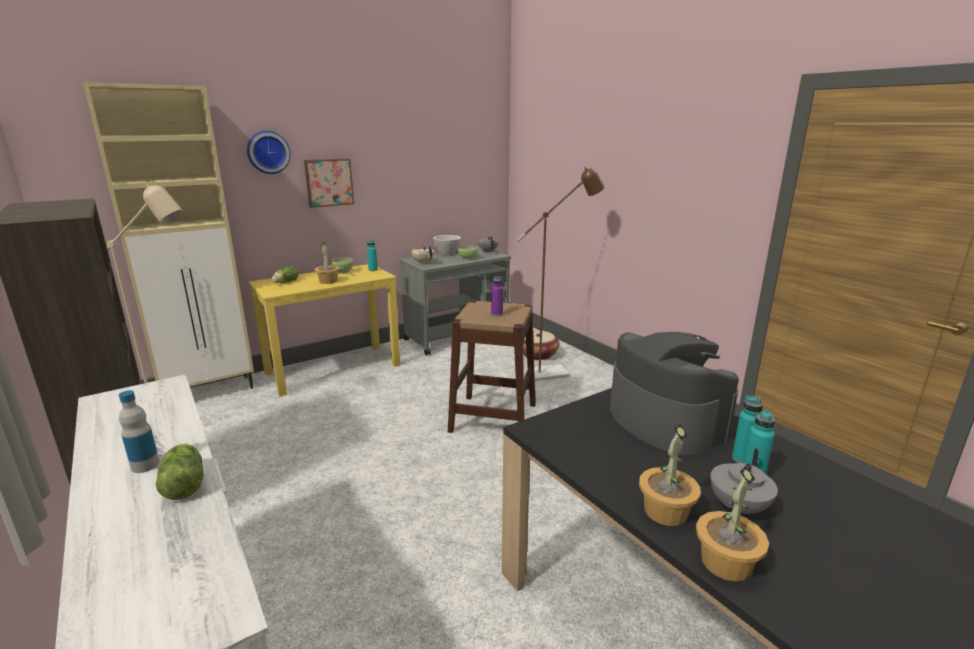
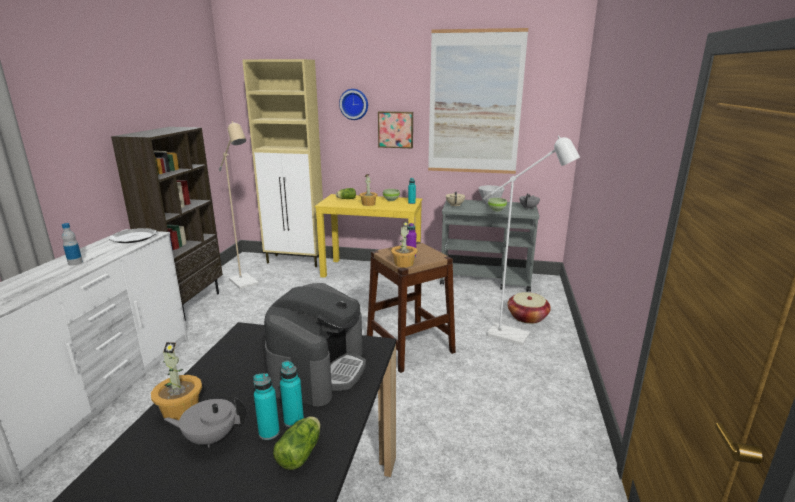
camera: 45 degrees right, 0 degrees up
(142, 400) = (134, 237): none -> plate
(185, 483) = (65, 275): lettuce -> lettuce (301, 452)
(415, 145) = (474, 103): none -> picture
(555, 373) = (515, 337): brown floor lamp -> white floor lamp
(725, 562) = (133, 451): potted plant -> potted plant (404, 263)

